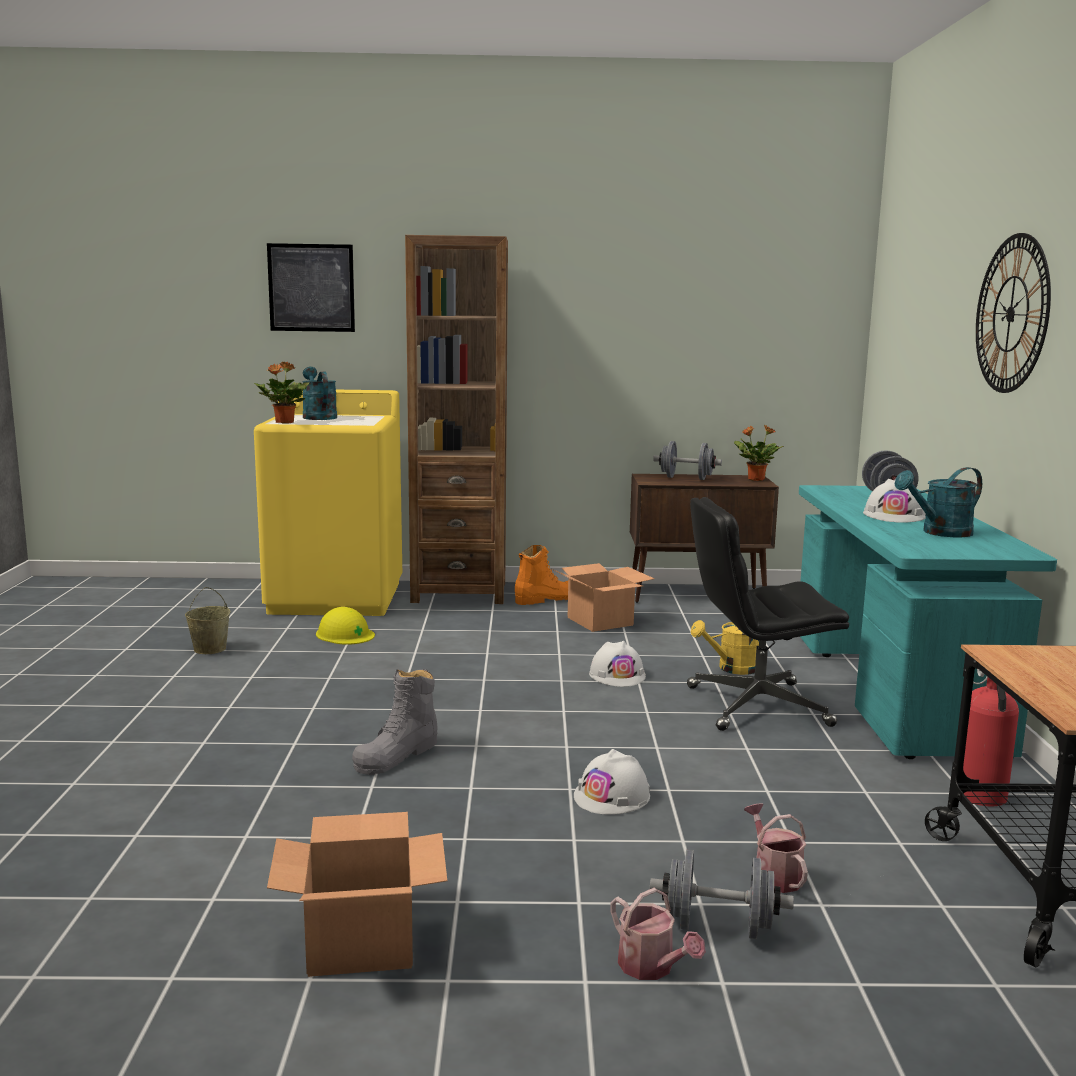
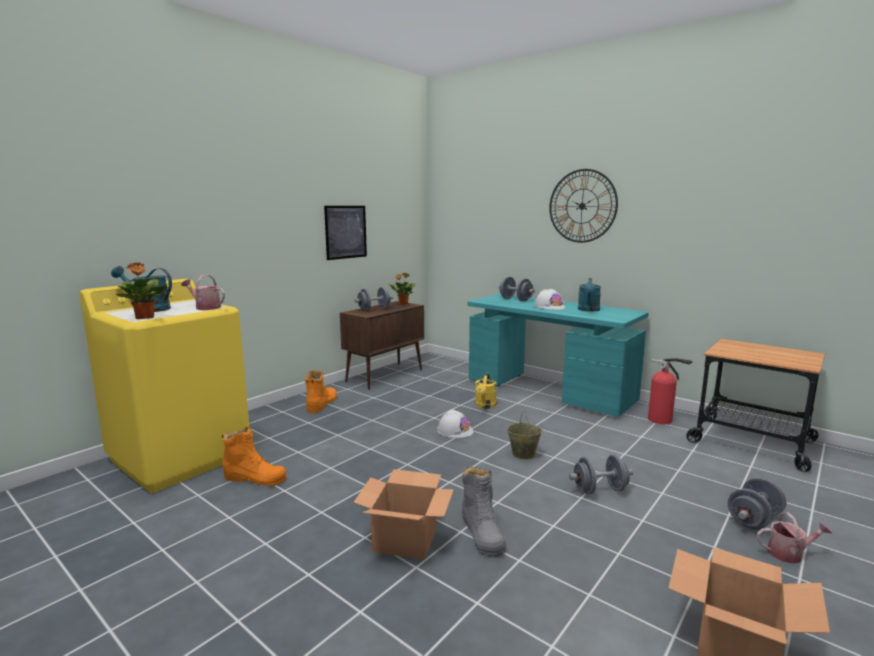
camera: 50 degrees left, 0 degrees up
(209, 649) = (172, 543): beige bucket -> beige bucket (523, 454)
(311, 288) = (95, 195): picture -> picture (346, 232)
(345, 634) = (255, 478): yellow hard hat -> orange boot
(459, 592) = (260, 419): brown bookcase -> none
(599, 621) = (377, 406): cardboard box -> cardboard box (404, 539)
(612, 796) = (599, 490): white hard hat -> grey dumbbell
(756, 706) = (533, 419): black office chair -> none
(774, 875) = (708, 487): watering can -> watering can (205, 307)

